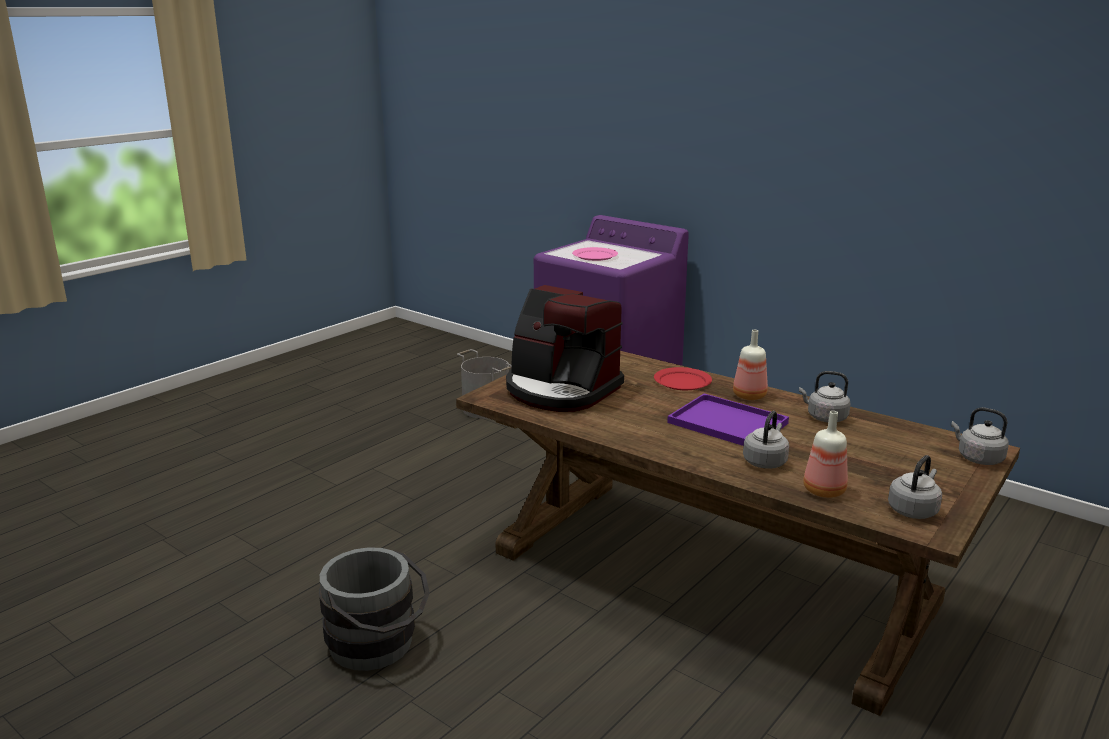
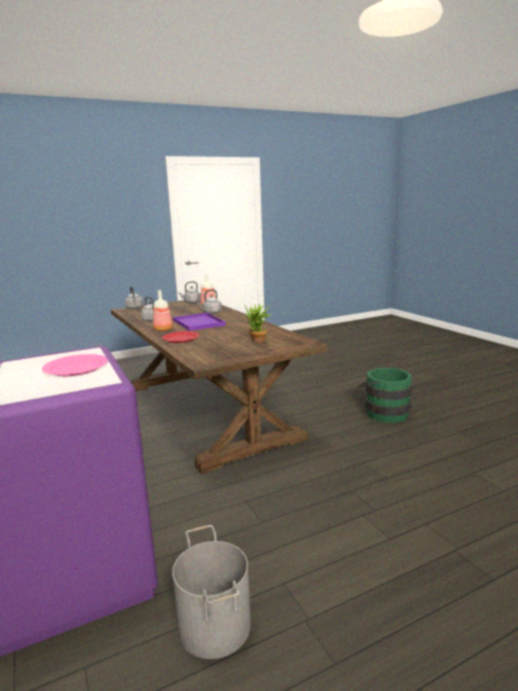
camera: 155 degrees left, 5 degrees down
(378, 646) = (383, 412): grey bucket -> green bucket
(561, 390) = (258, 341): coffee machine -> potted plant

